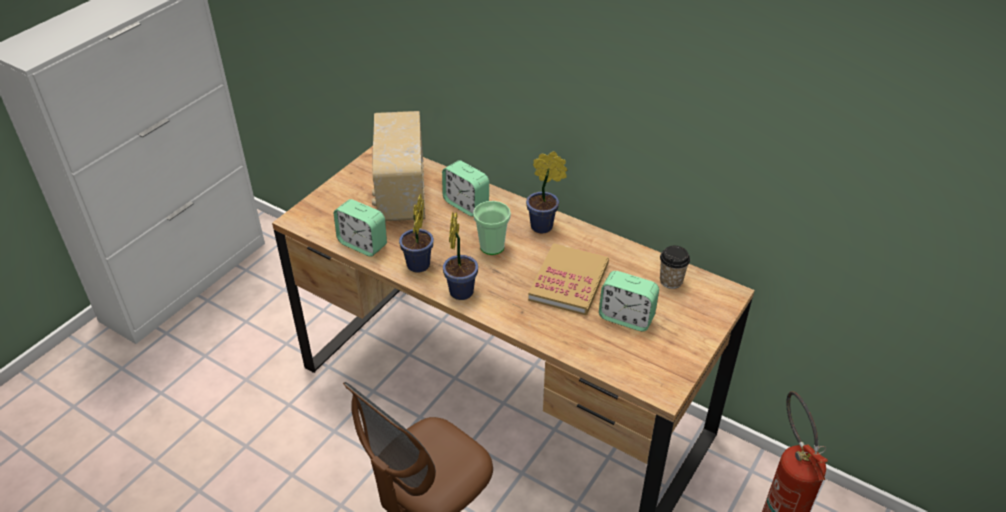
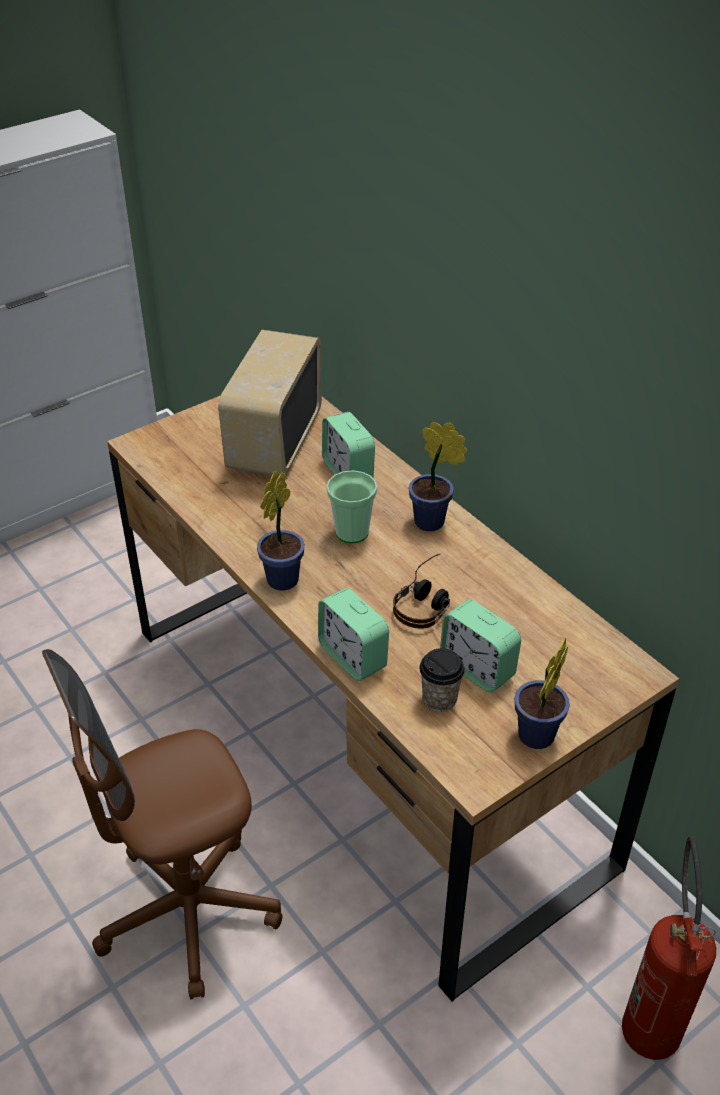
camera: 20 degrees right, 0 degrees up
(362, 244) = (196, 491): alarm clock -> alarm clock (353, 657)
(417, 267) = (246, 536): potted plant -> potted plant (534, 739)
(569, 281) = (426, 601): book -> headphones
(671, 281) = (565, 636): cup -> cup (439, 699)

